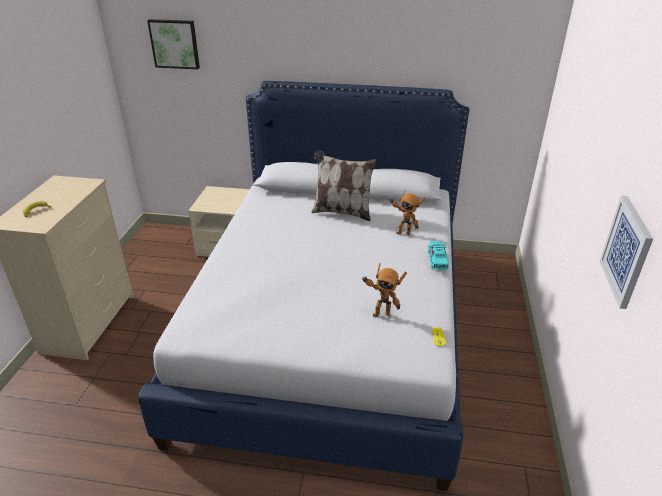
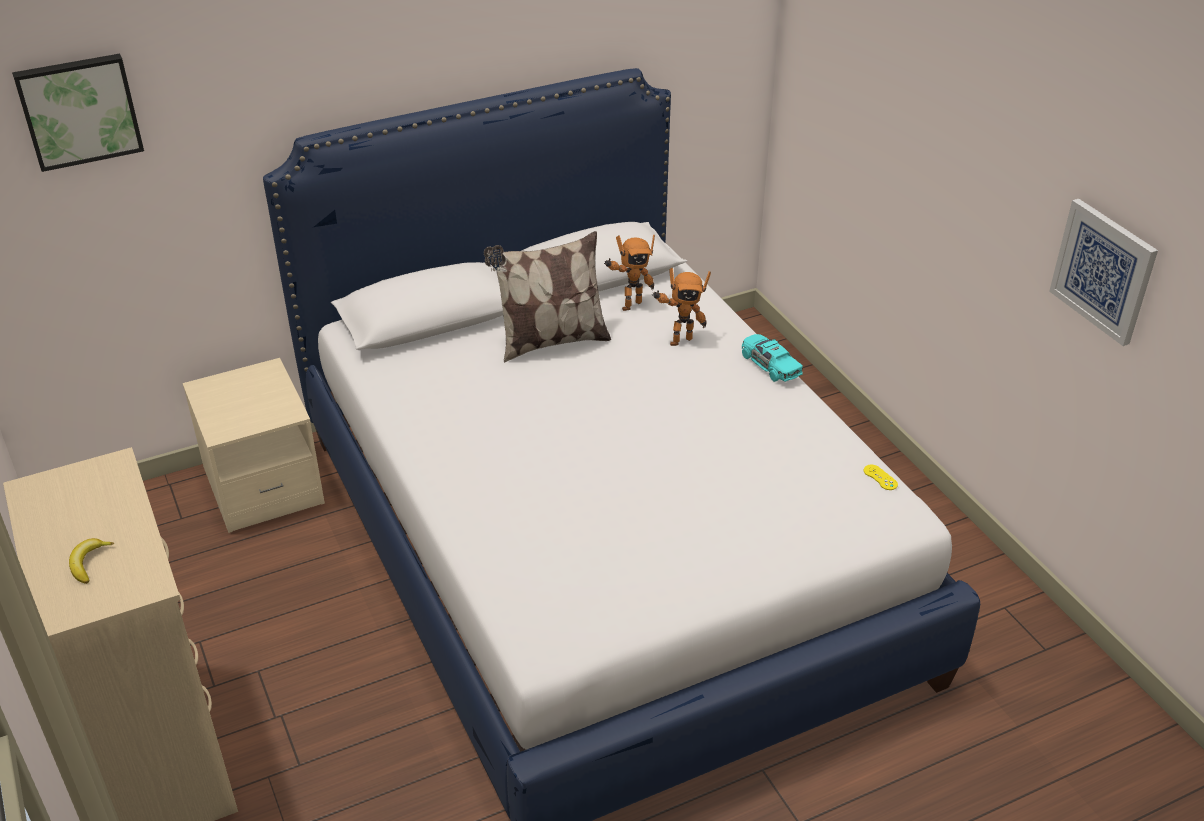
camera: 35 degrees left, 5 degrees up
(381, 313) = (780, 480): toy robot -> toy robot (629, 304)

